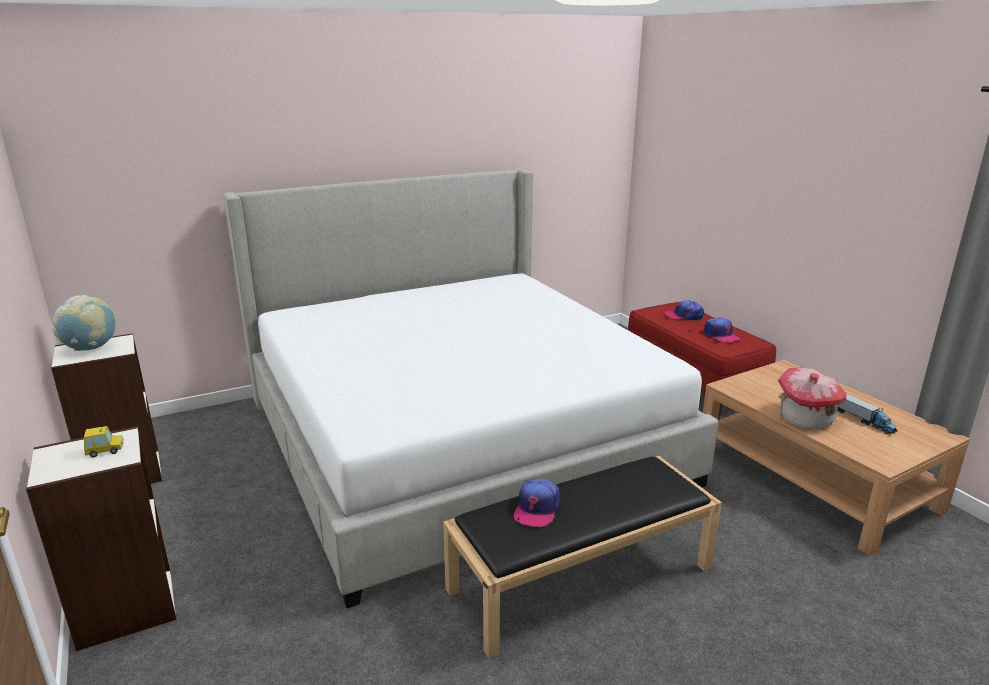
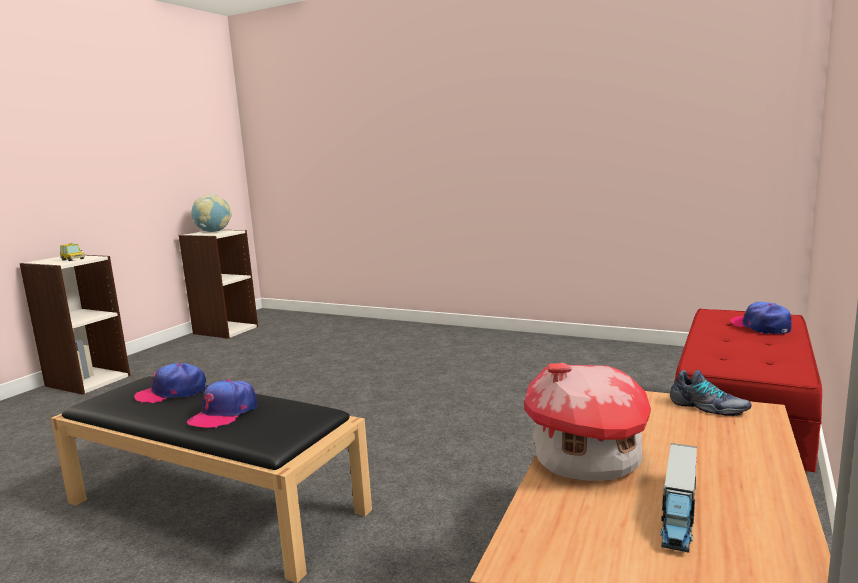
camera: 55 degrees right, 10 degrees down
(457, 439) = (395, 381): bed -> none
(720, 335) = (752, 353): cap -> cap (224, 413)
(772, 372) = (708, 407): none -> shoe

